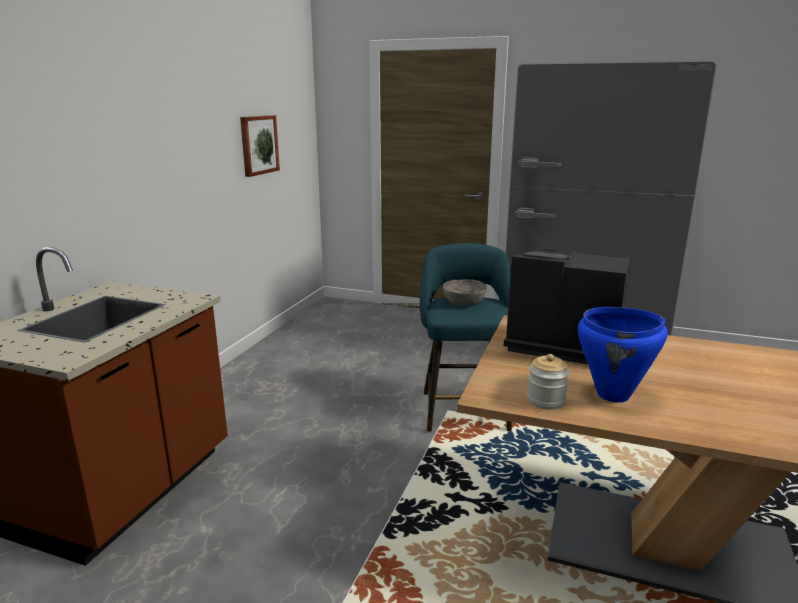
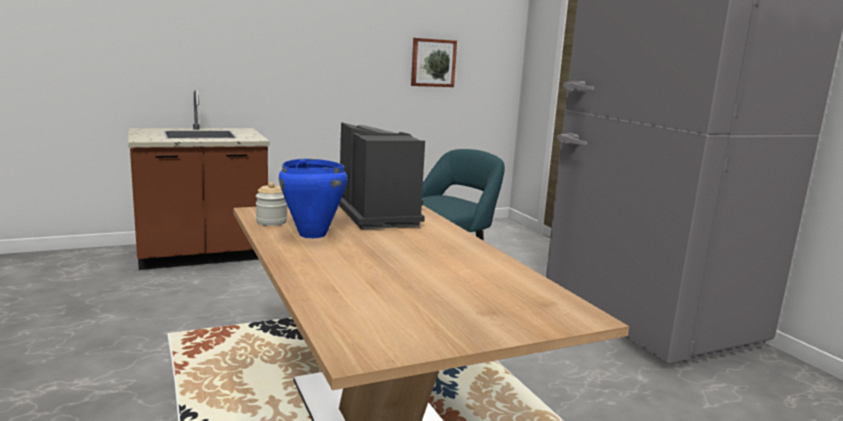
camera: 45 degrees right, 5 degrees down
(463, 302) = (448, 199): grey bowl -> none

